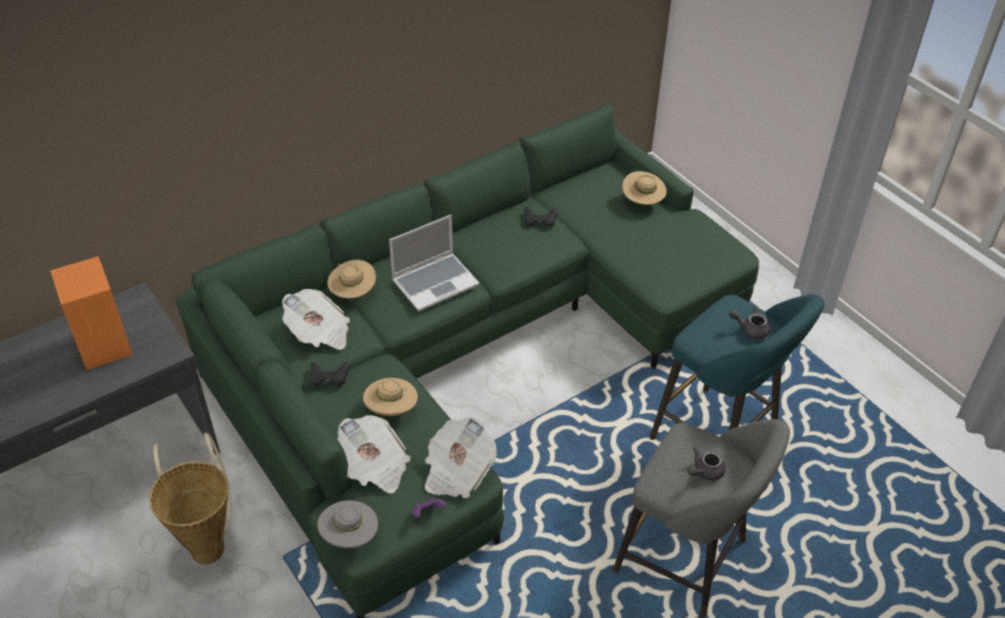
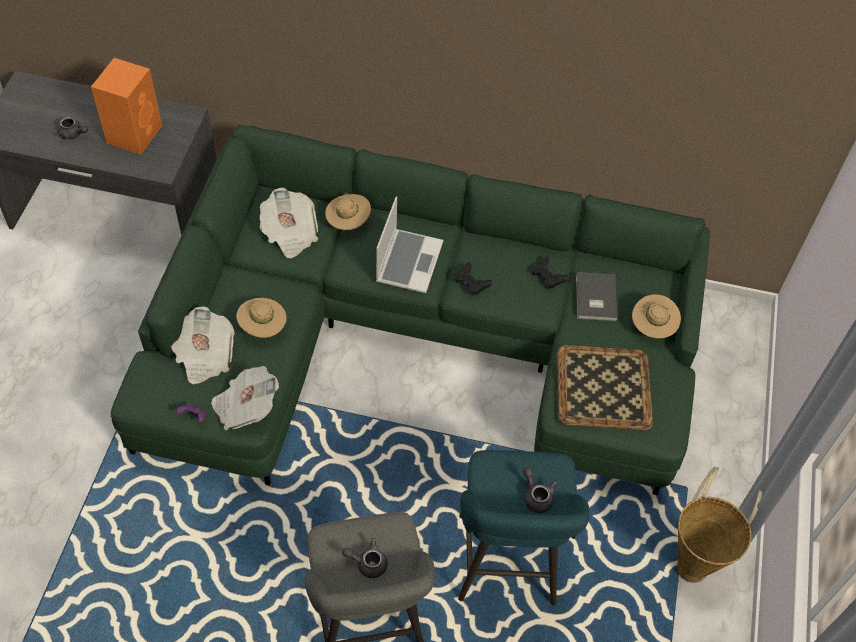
camera: 45 degrees right, 10 degrees up
(41, 386) = (73, 134): none -> grey teapot
(207, 543) = (118, 319): basket -> basket (695, 561)
(329, 377) = (257, 270): black game controller -> black game controller (471, 282)
(350, 536) = (136, 387): grey hat -> none
(435, 282) = (408, 261): laptop -> laptop turned 90 degrees counterclockwise
(586, 212) = (594, 298): none -> grey book
(666, 258) = (604, 388): none -> tray

